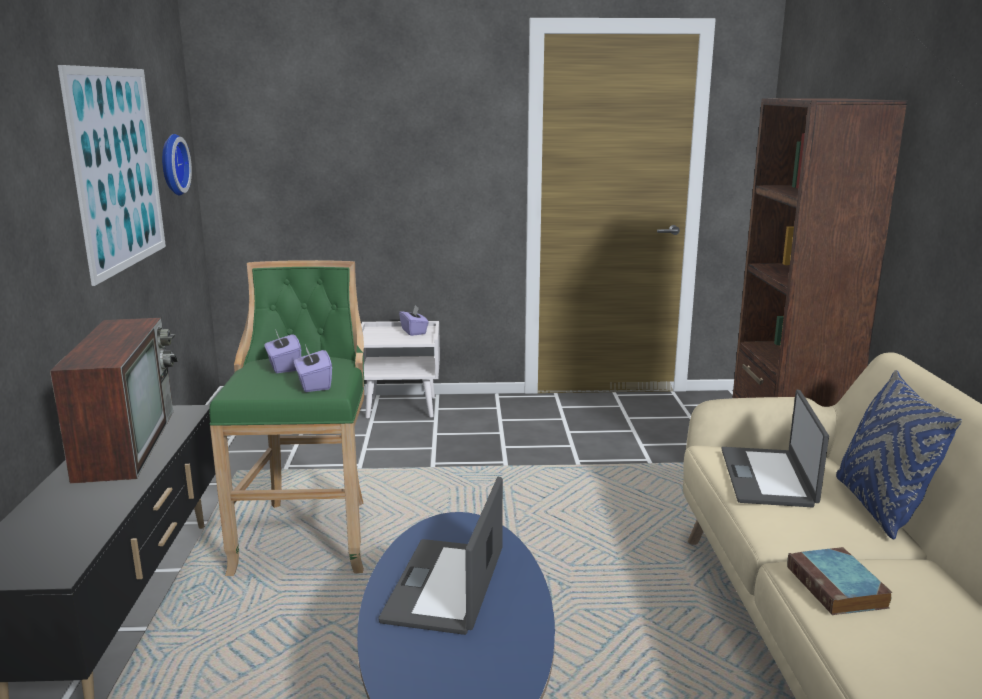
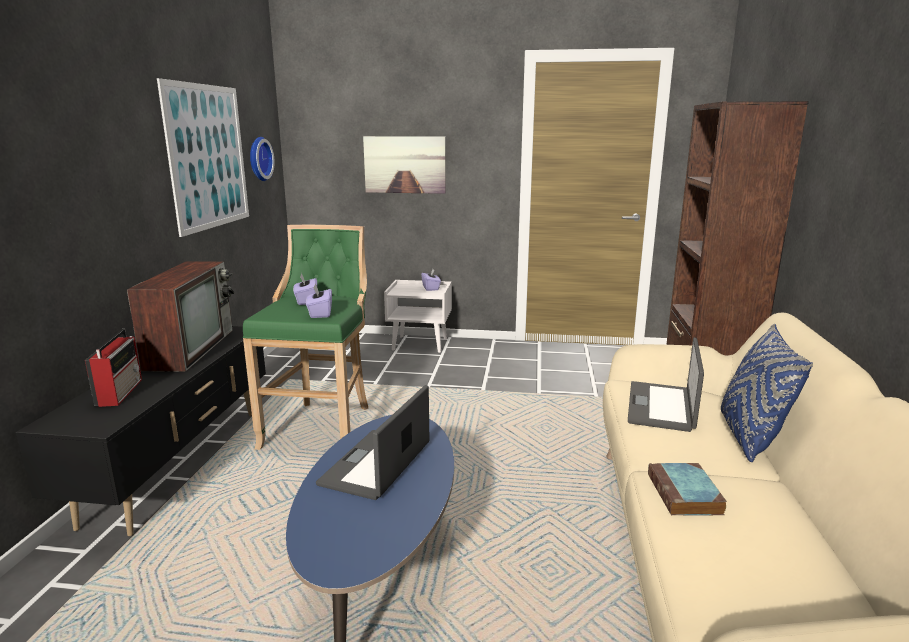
camera: 10 degrees right, 0 degrees up
(56, 517) = (120, 392): none -> radio
(372, 167) = (405, 164): none -> picture

